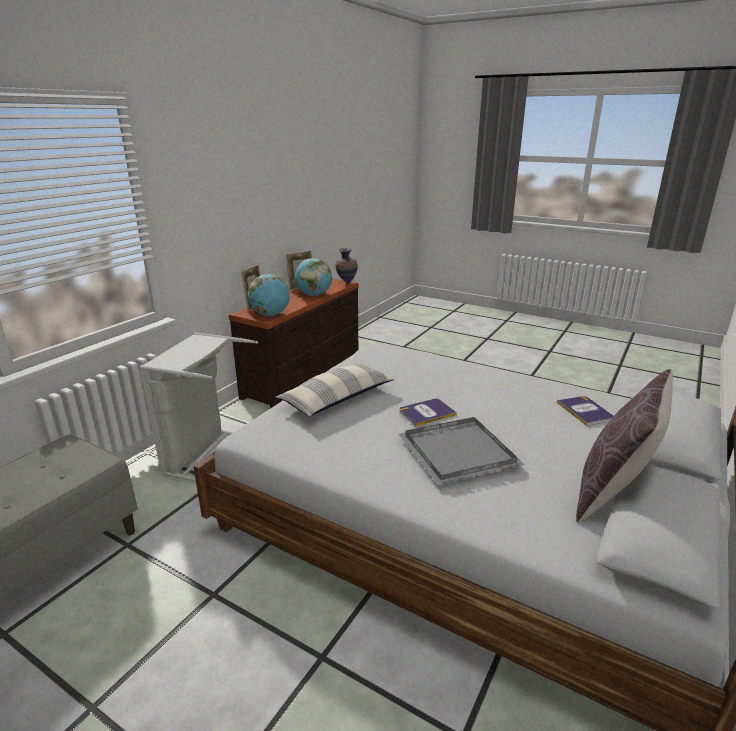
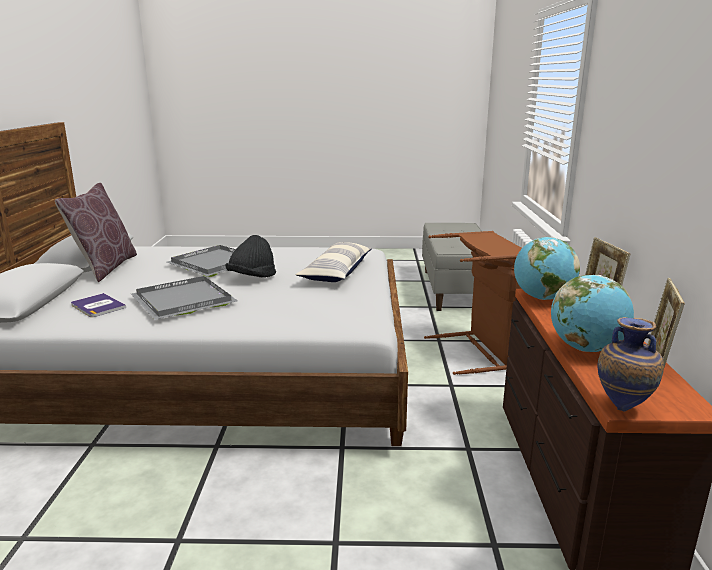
camera: 150 degrees right, 5 degrees down
(207, 455) = (480, 352): grey laundry basket -> brown laundry basket
(427, 412) = (252, 278): book -> black hat
(501, 395) = (186, 301): none -> grey tray

